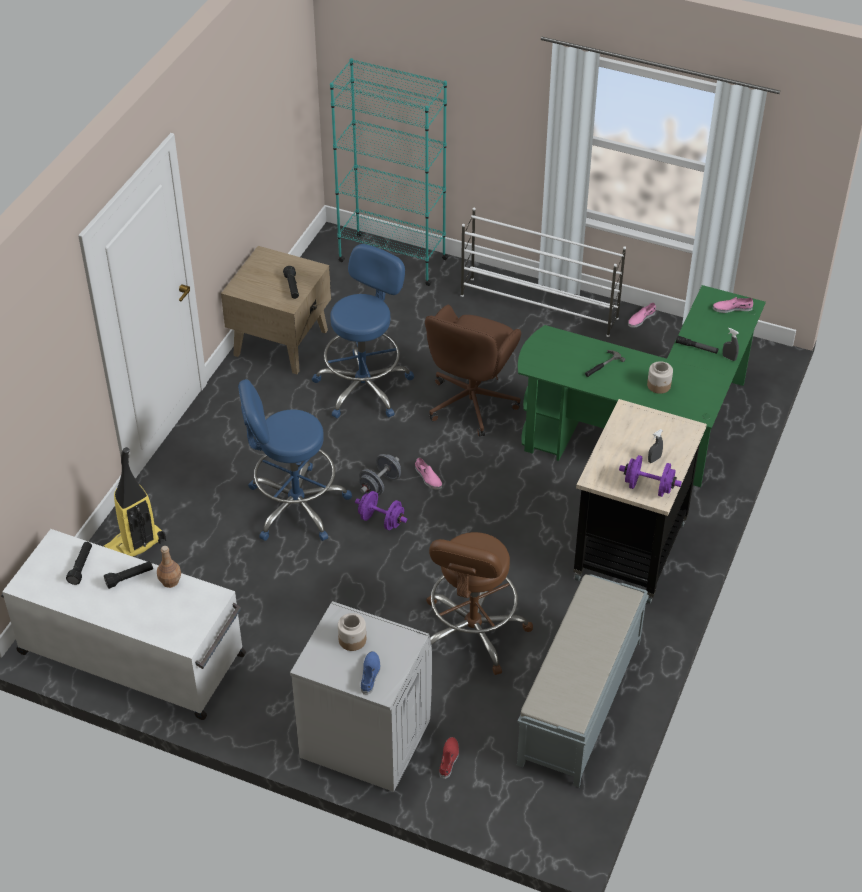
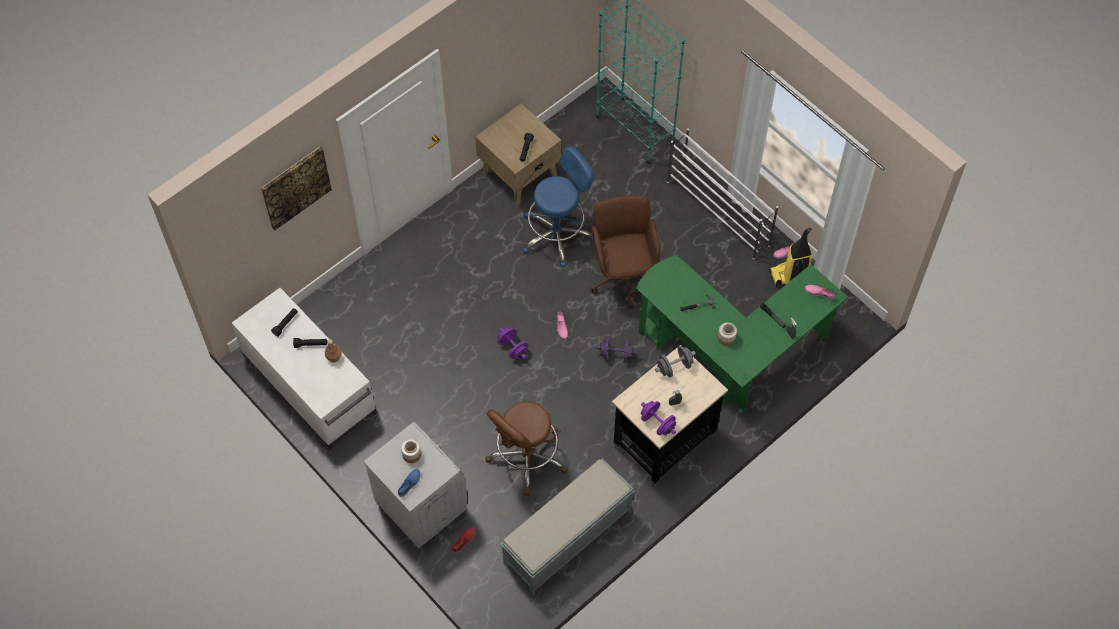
camera: 25 degrees right, 15 degrees up
(47, 351) = (295, 187): none -> picture
(135, 547) = (346, 303): vacuum cleaner -> vacuum cleaner (790, 276)
(295, 506) = (462, 314): blue stool -> none
(380, 485) = (526, 320): grey dumbbell -> grey dumbbell (674, 367)
(471, 404) = (623, 278): brown office chair -> brown office chair turned 120 degrees clockwise
(512, 483) = (616, 354): none -> purple dumbbell

